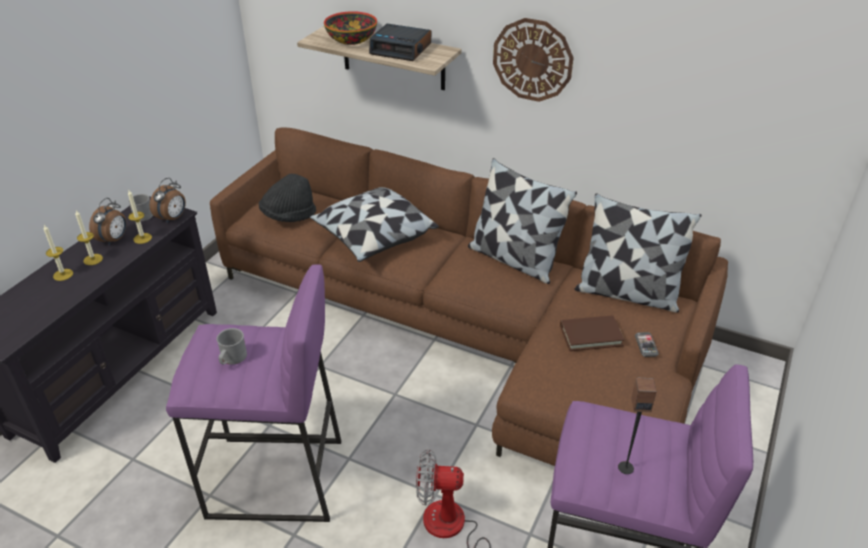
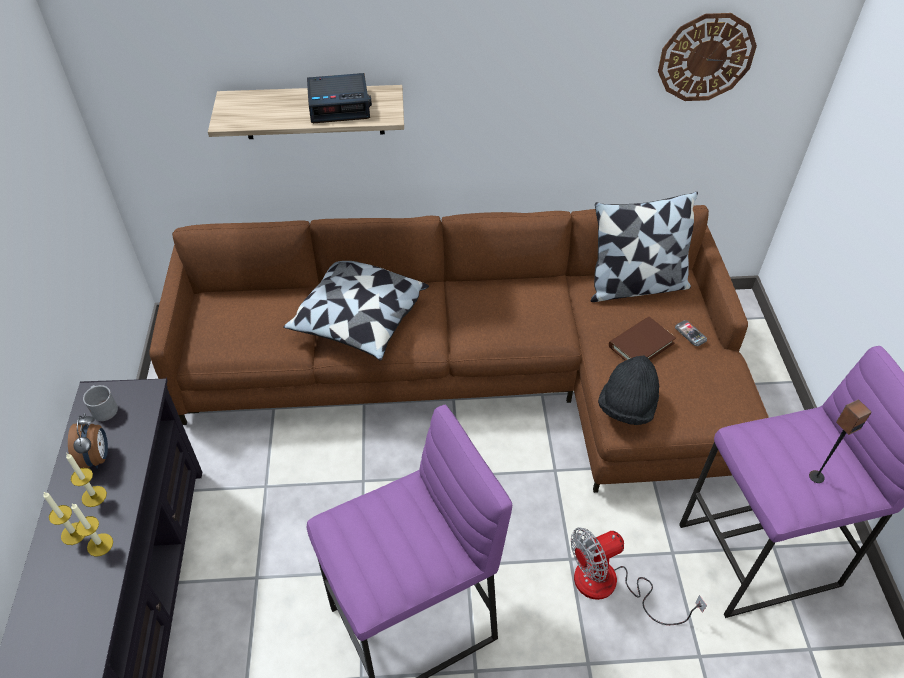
camera: 30 degrees left, 10 degrees up
(142, 238) = (132, 441): candle -> candle (100, 544)
(173, 218) = (146, 399): alarm clock -> none
(232, 359) = (391, 546): grey mug -> none
(288, 216) = (246, 332): black hat -> black hat (627, 406)
(351, 39) = (270, 108): bowl -> none
(514, 259) = (514, 290): pillow -> none
(532, 60) = (490, 79): wall clock -> wall clock (706, 57)

